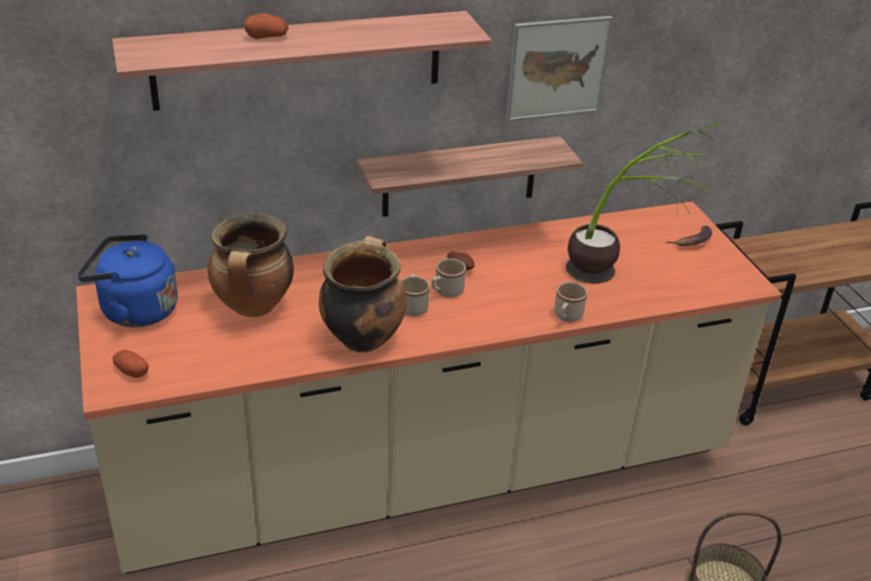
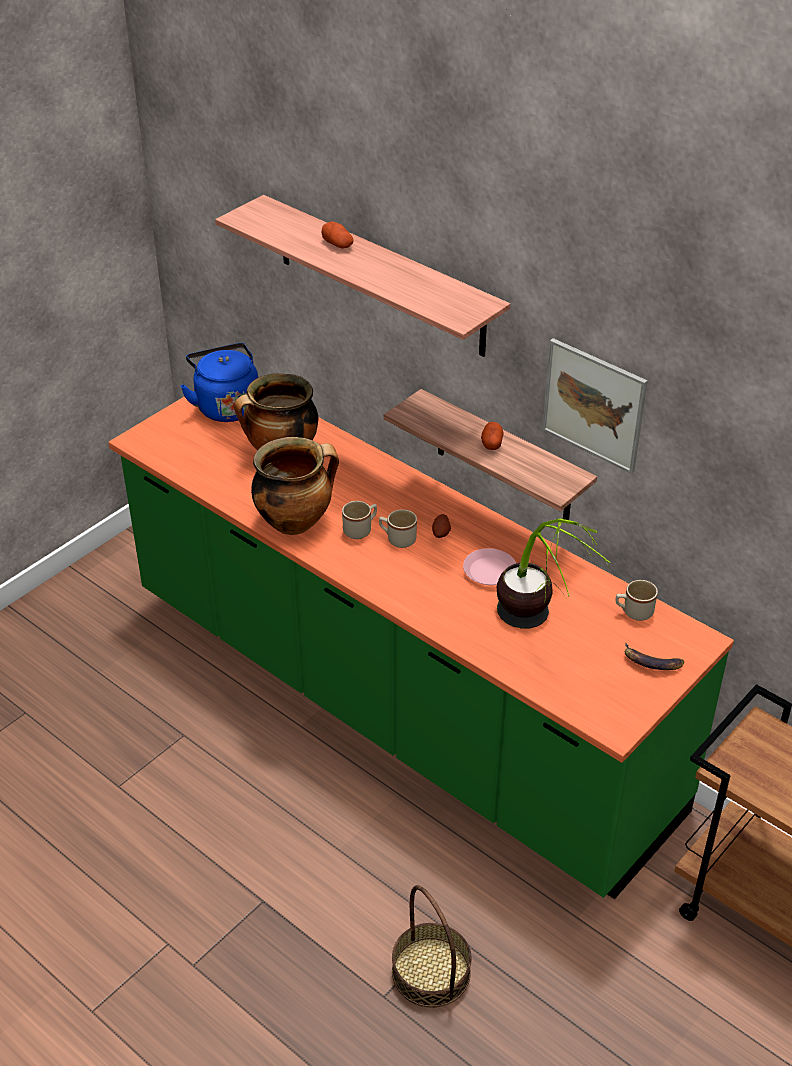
camera: 60 degrees right, 5 degrees up
(131, 371) = (162, 439): potato -> potato (491, 443)
(426, 472) = (396, 703): beige counter -> green counter
(530, 265) = (489, 571): none -> pink plate
(566, 317) = (431, 621): beige mug -> beige mug (633, 612)

